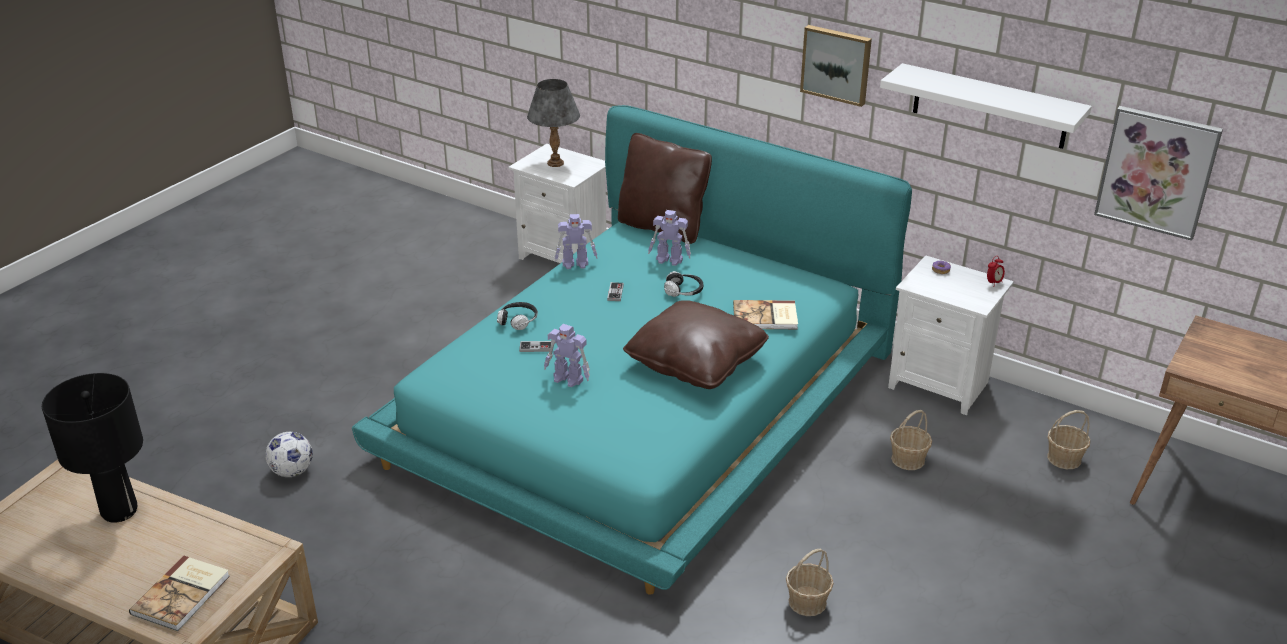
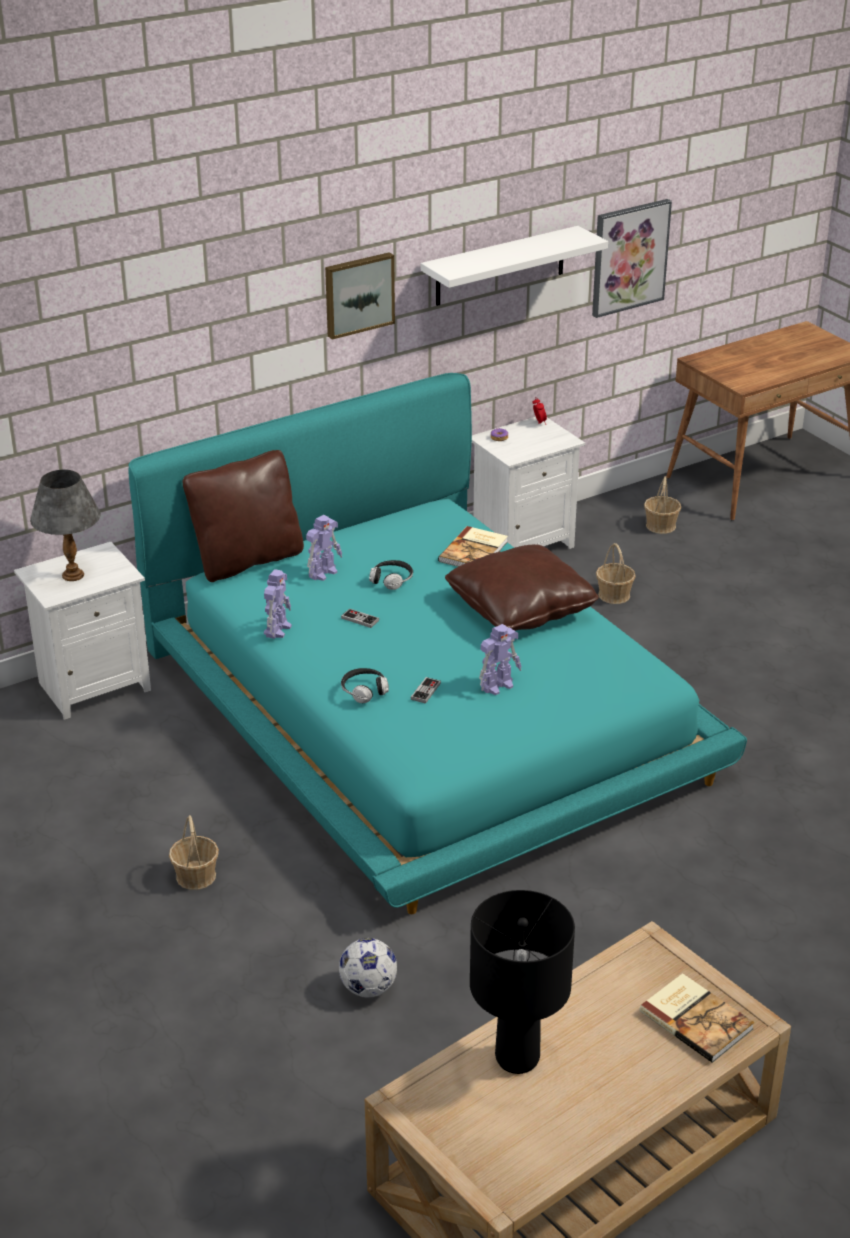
camera: 65 degrees left, 0 degrees up
(807, 602) = (765, 704): basket -> basket (196, 876)

